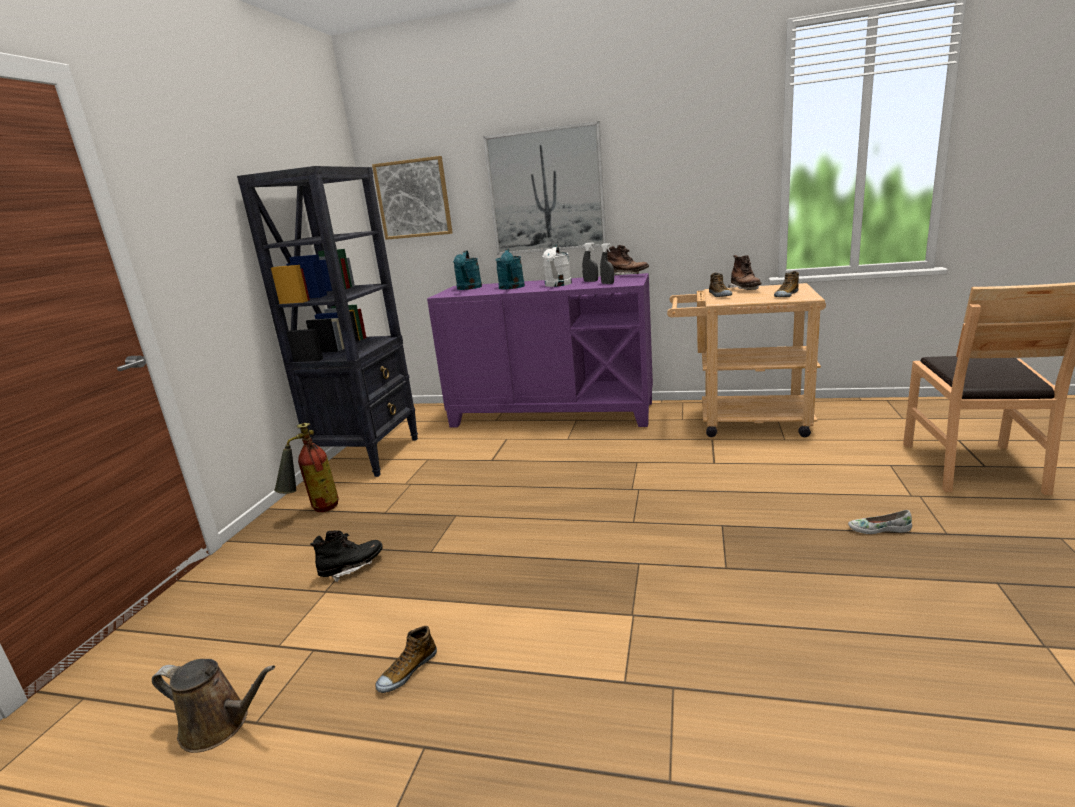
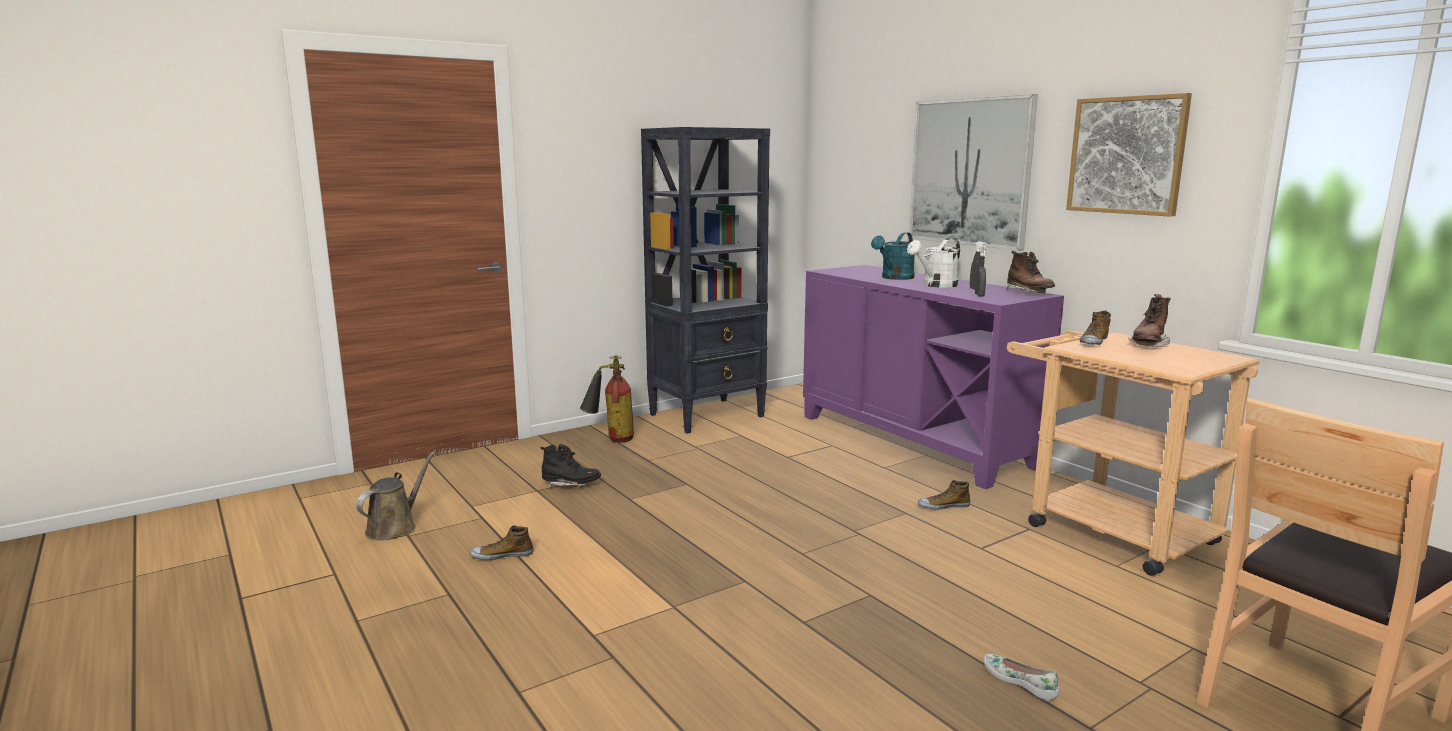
camera: 40 degrees right, 5 degrees down
(220, 725) = (395, 527): brown watering can -> brown watering can turned 120 degrees counterclockwise
(413, 199) = (848, 162): picture -> picture (1126, 155)
(469, 288) = (865, 270): turquoise watering can -> none
(786, 295) = (1164, 362): shoe -> shoe (943, 506)

